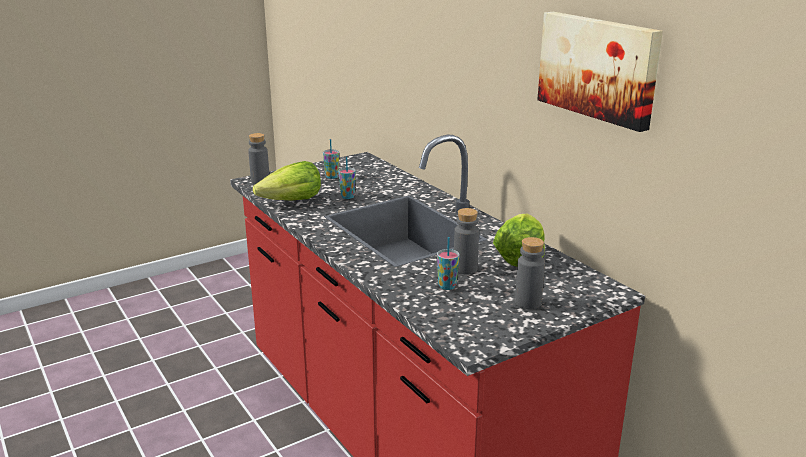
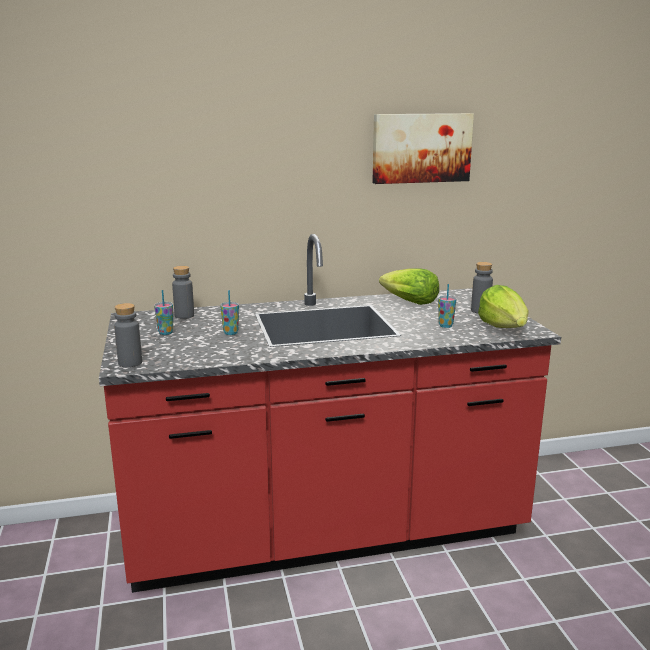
camera: 70 degrees left, 5 degrees down
(292, 201) = (215, 354): lettuce -> lettuce (504, 327)
(465, 268) = (419, 317): grey bottle -> grey bottle (184, 315)

